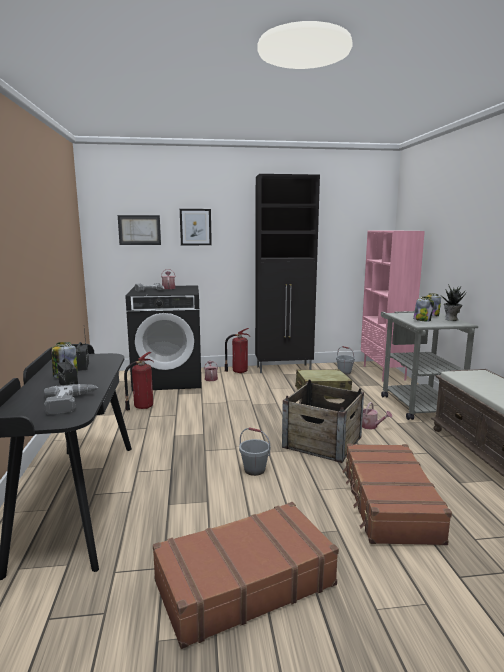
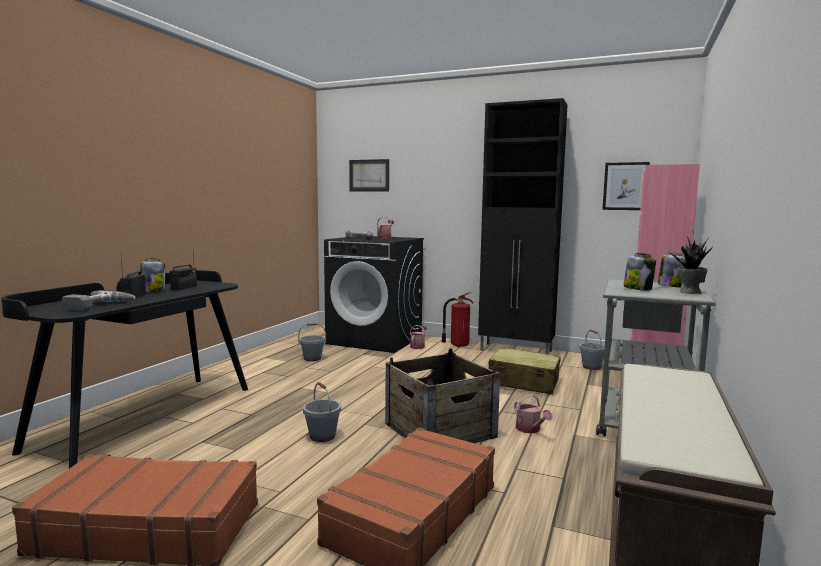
camera: 30 degrees right, 5 degrees down
(142, 407) = (312, 358): fire extinguisher -> grey bucket
(195, 227) = (425, 171): picture -> picture (625, 186)

